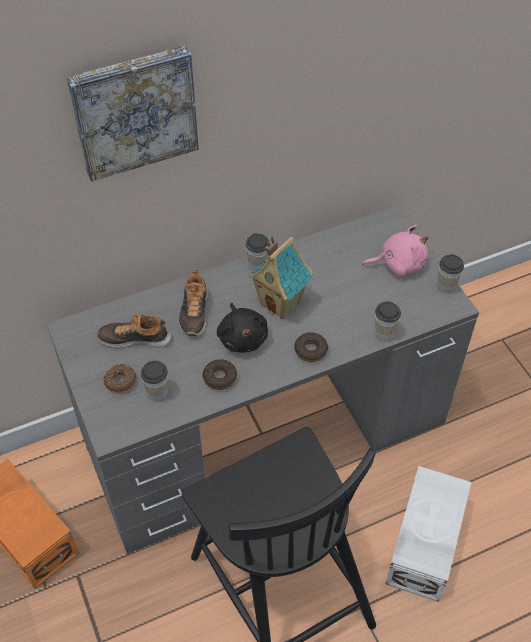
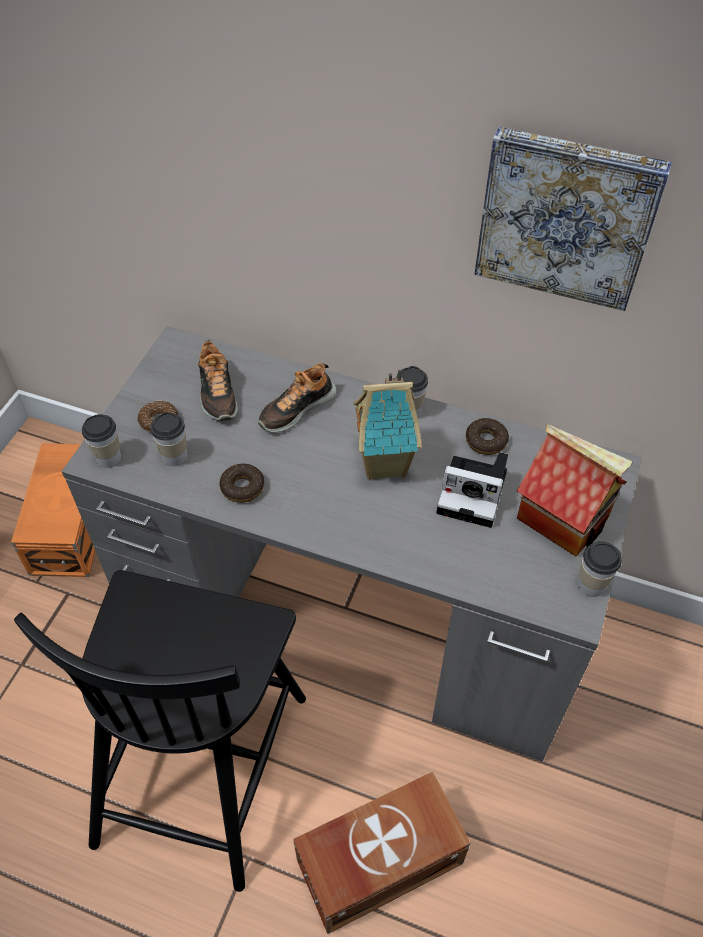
camera: 45 degrees right, 0 degrees up
(134, 111) = (290, 111): picture -> picture (567, 217)
(135, 338) = (217, 393): shoe -> shoe turned 150 degrees counterclockwise
(242, 337) = (309, 466): black plush toy -> none
(310, 350) = (358, 532): donut -> donut (486, 441)
(343, 284) = (475, 493): none -> camera
(384, 333) = (456, 577): cup -> cup (108, 458)
(398, 263) = (564, 518): pink plush toy -> toy house
(422, 545) = (376, 860): white storage box -> brown storage box

